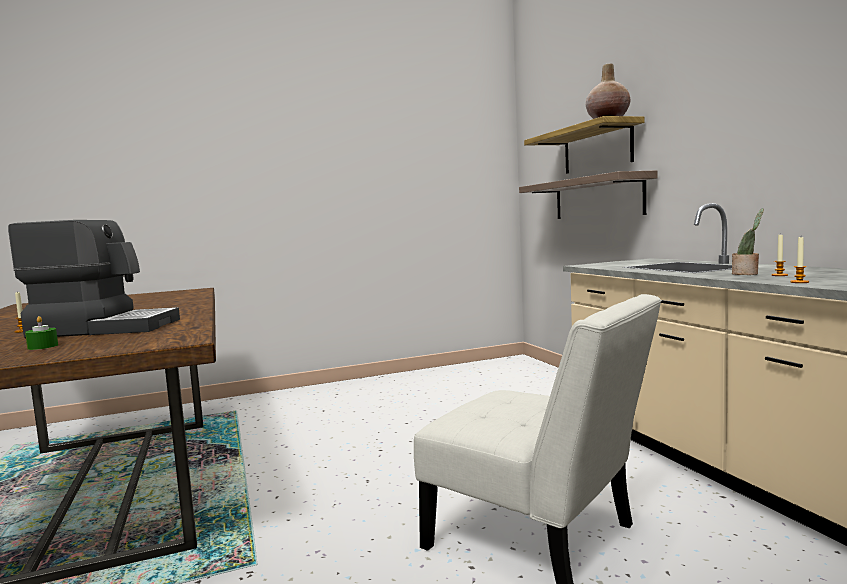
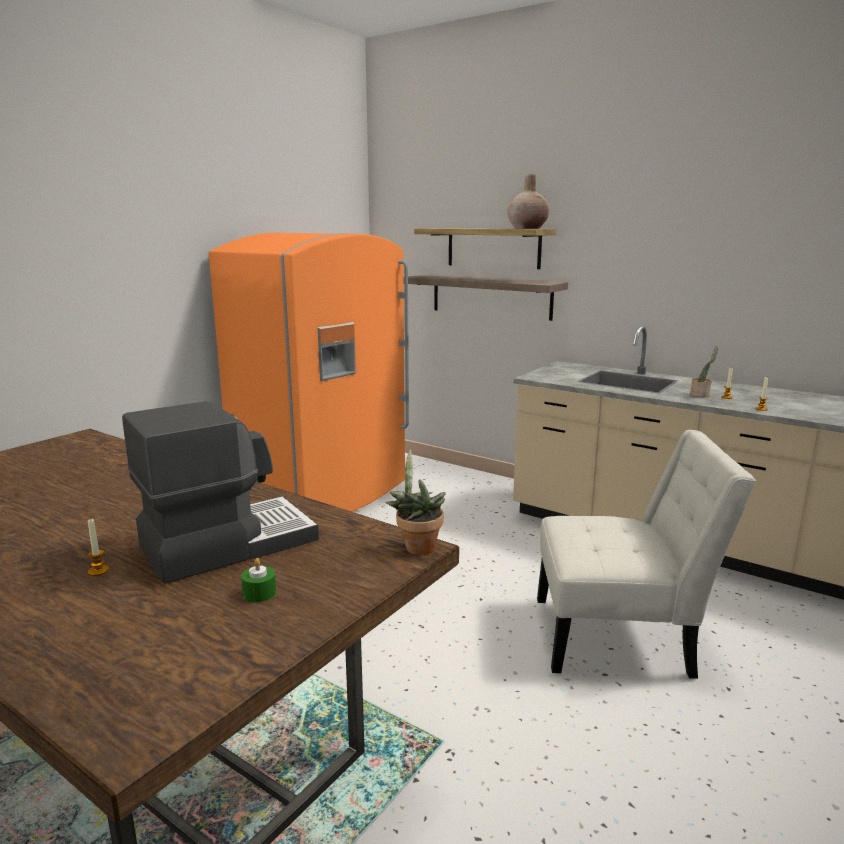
camera: 35 degrees left, 10 degrees up
(186, 340) = (416, 546): none -> potted plant
(431, 381) = (325, 495): none -> orange fridge

